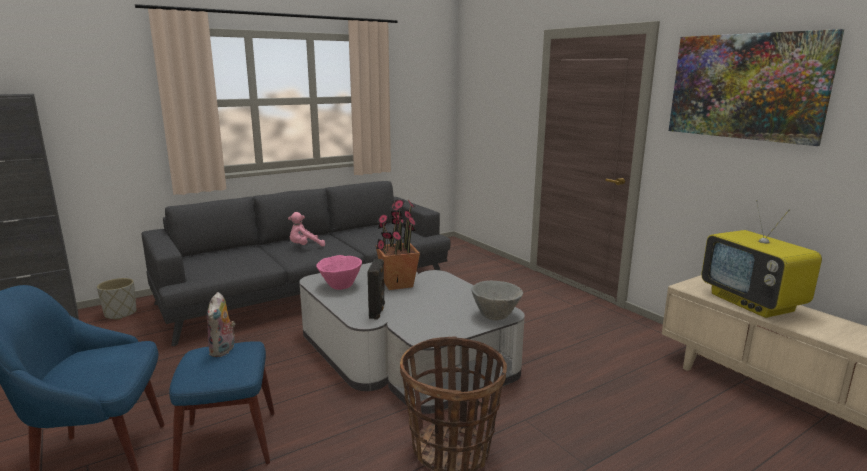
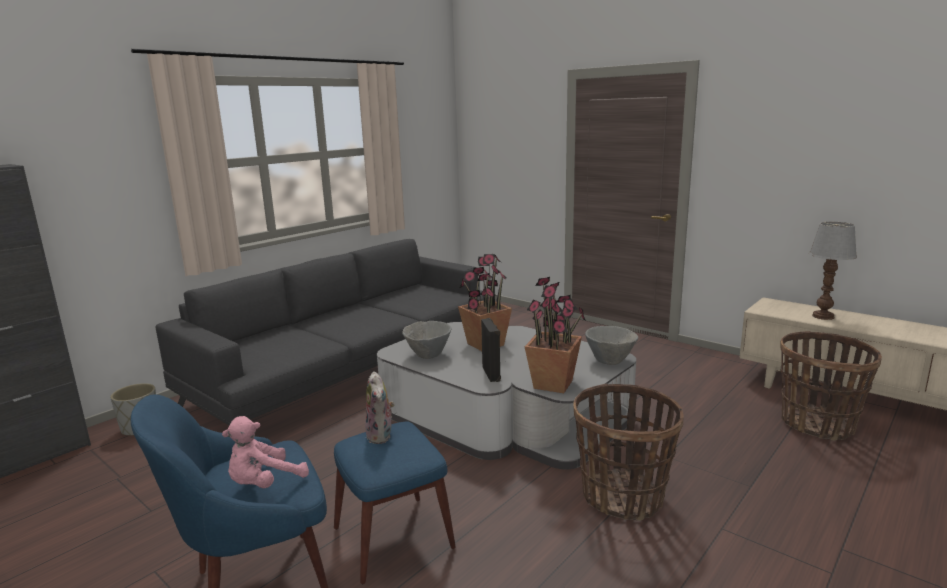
camera: 15 degrees left, 0 degrees up
(305, 247) = (348, 320): pink plush toy -> pink plush toy (264, 483)
(340, 286) = (428, 355): pink bowl -> grey bowl
(422, 330) = (554, 384): none -> potted plant
(712, 418) = (817, 424): none -> basket
(746, 86) = (793, 119): picture -> none
(752, 303) = (824, 316): television -> table lamp

